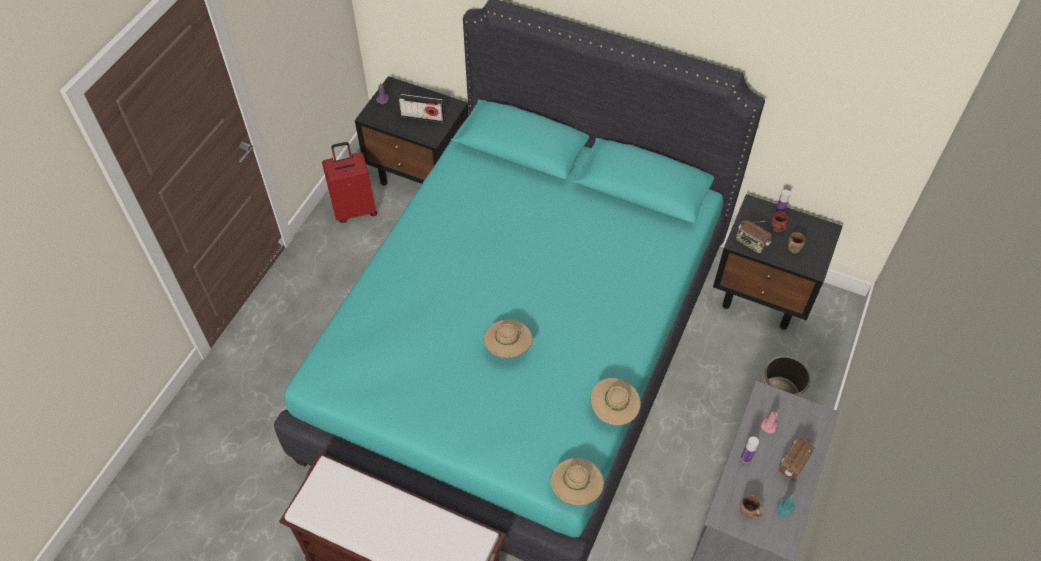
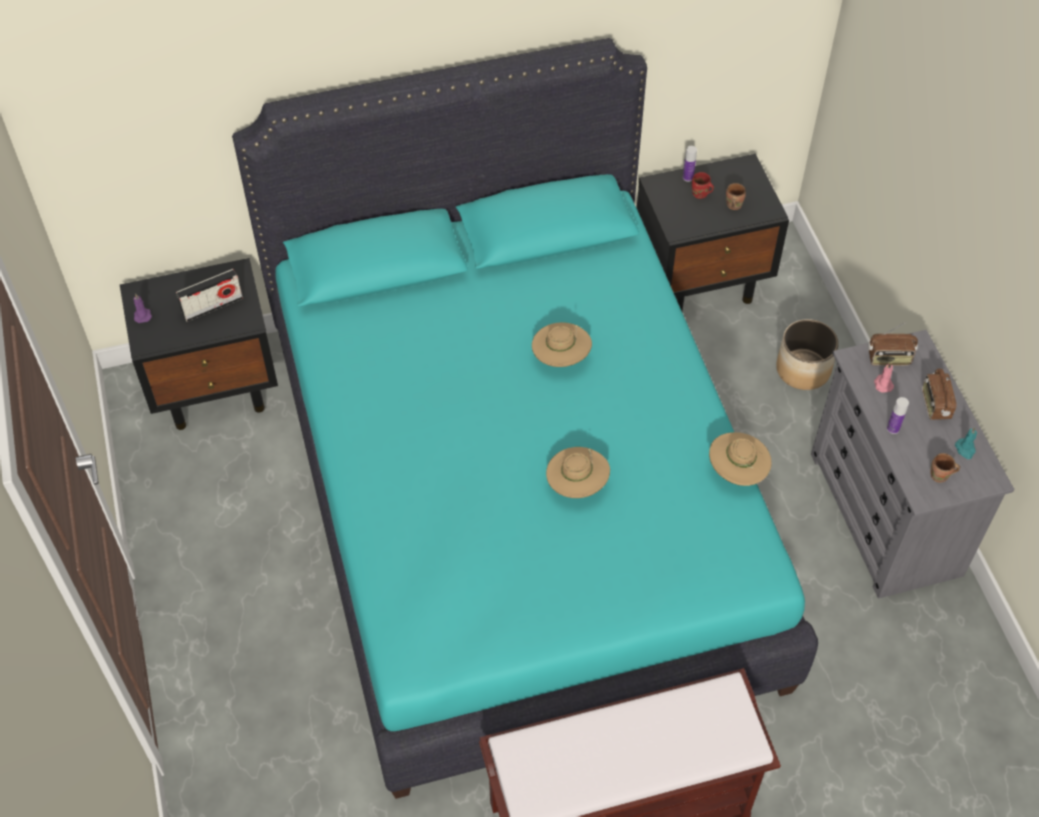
camera: 40 degrees left, 0 degrees up
(355, 209) = (176, 478): red suitcase -> none
(576, 489) = (777, 571): beige hat -> beige hat (561, 358)
(751, 243) = (691, 224): radio -> radio (889, 359)

